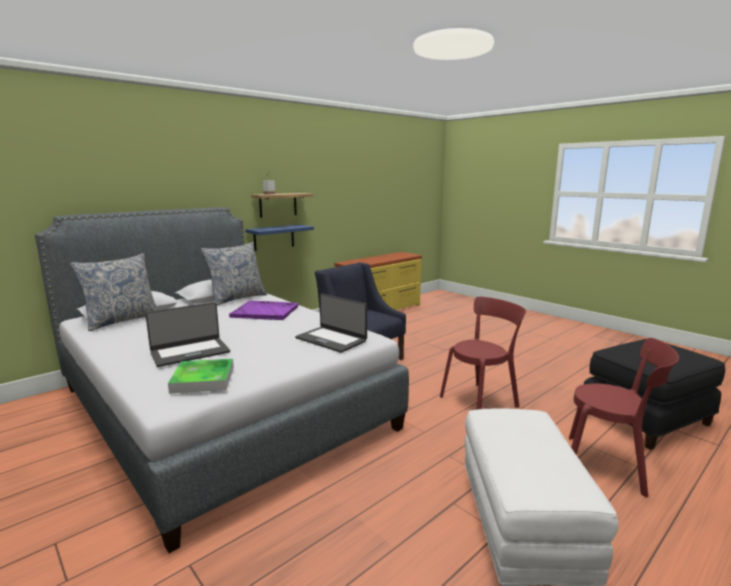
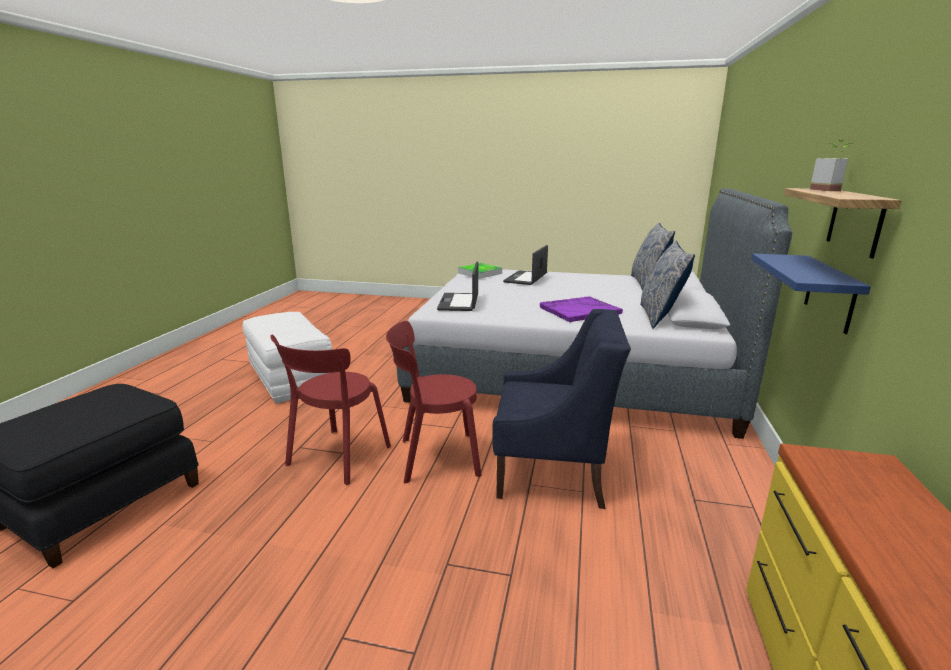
camera: 145 degrees right, 5 degrees up
(331, 339) = (459, 302): laptop -> laptop turned 90 degrees counterclockwise
(610, 466) = (203, 428): red chair -> red chair (434, 458)

